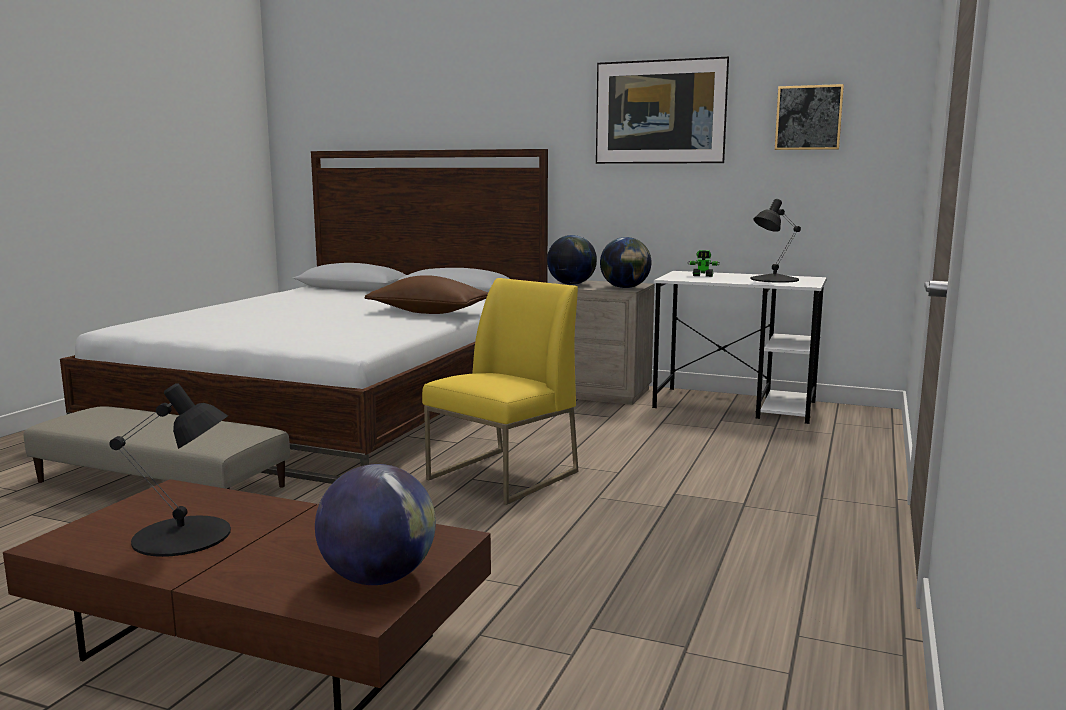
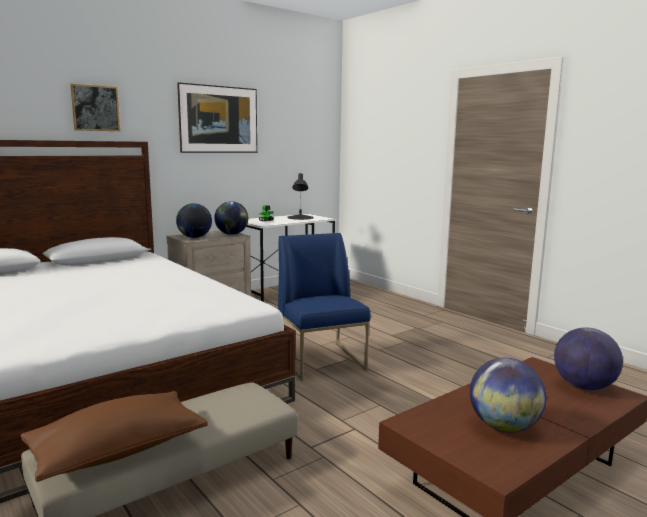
camera: 60 degrees left, 0 degrees up
(183, 536) = (504, 427): black table lamp -> globe
(429, 312) = (158, 274): brown pillow -> brown pillow (118, 451)
(503, 476) = (322, 361): yellow chair -> blue chair
(808, 117) = (294, 127): picture -> picture (95, 108)

